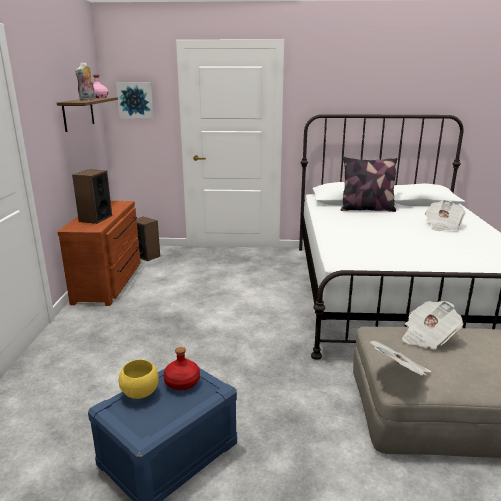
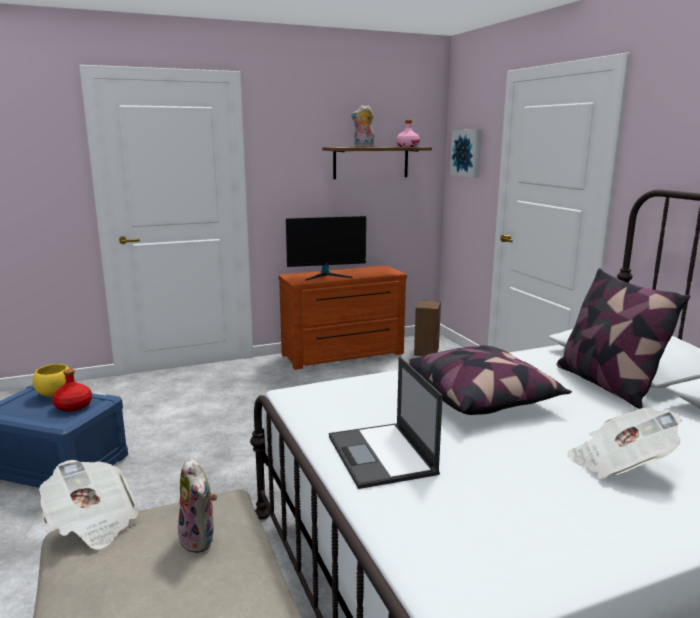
camera: 65 degrees right, 5 degrees down
(95, 218) = (326, 275): speaker -> monitor
(370, 230) = (481, 398): none -> pillow
(426, 257) = (382, 455): none -> laptop
(427, 337) = (200, 539): newspaper -> plush toy

